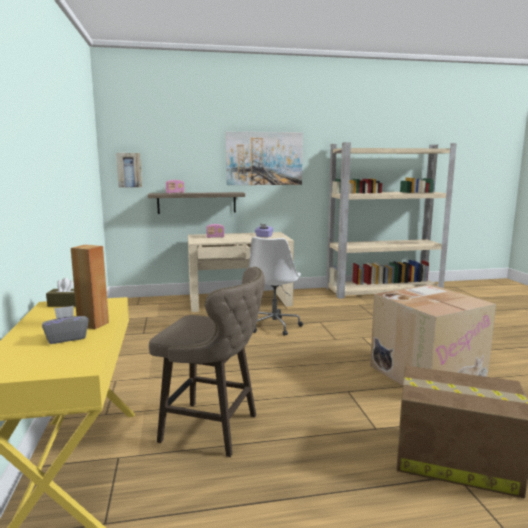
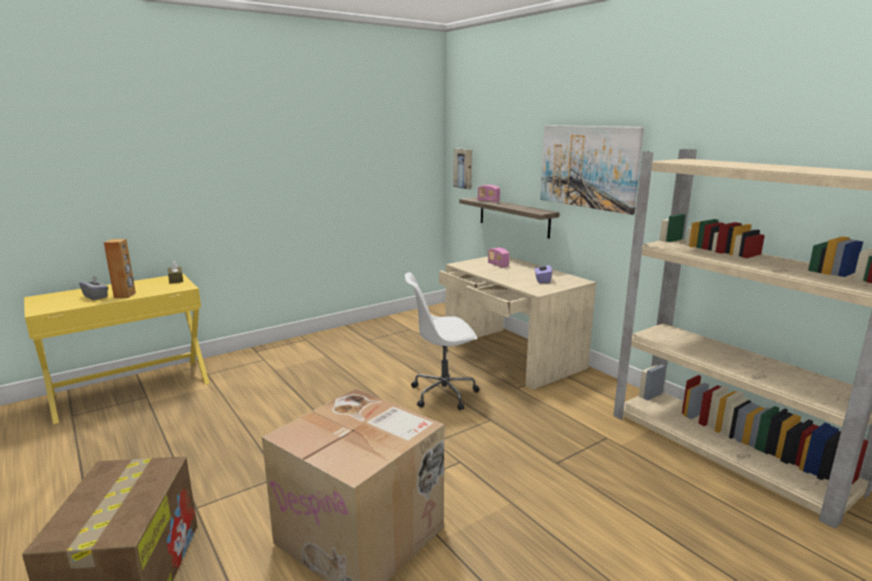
camera: 65 degrees right, 5 degrees up
(214, 429) = (188, 420): beige stool -> none

